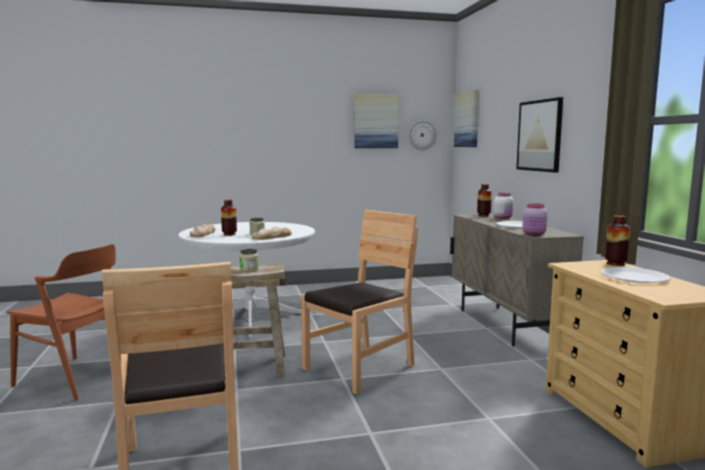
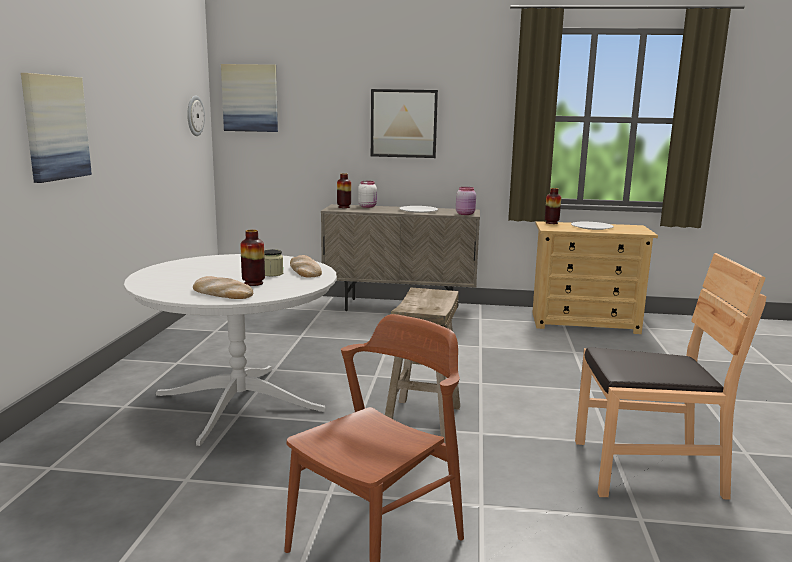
camera: 70 degrees left, 5 degrees up
(249, 269) = (426, 302): jar -> none
(360, 368) = (459, 372): brown chair -> none
(376, 121) = (164, 96): picture -> picture (55, 127)

